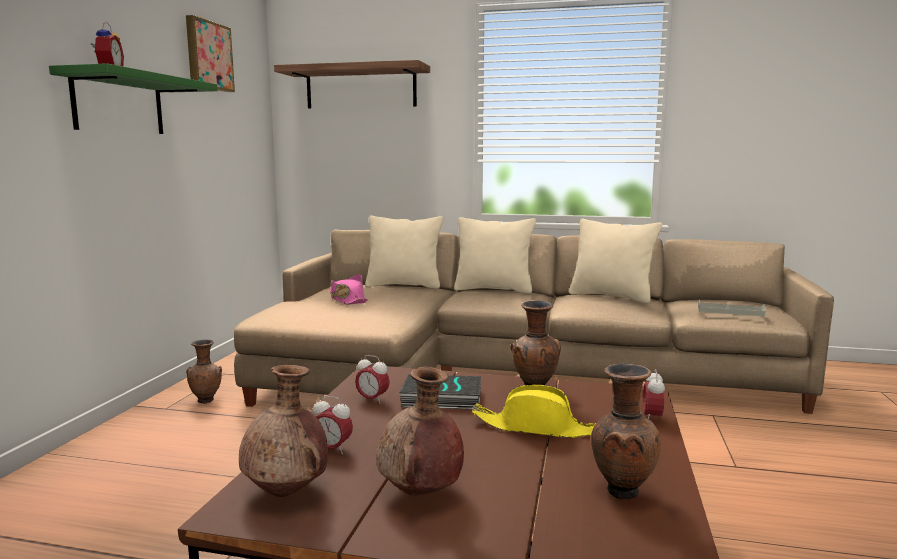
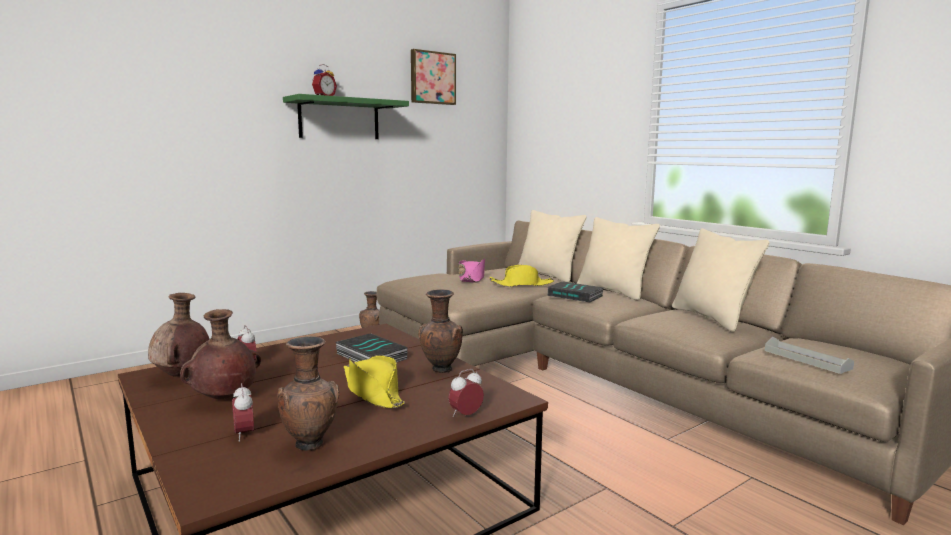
camera: 40 degrees right, 0 degrees up
(360, 88) = (564, 94): shelf -> none
(372, 400) = (333, 345): alarm clock -> alarm clock (244, 434)
(410, 297) = (522, 284): none -> yellow hat
(479, 298) = (576, 296): none -> book

